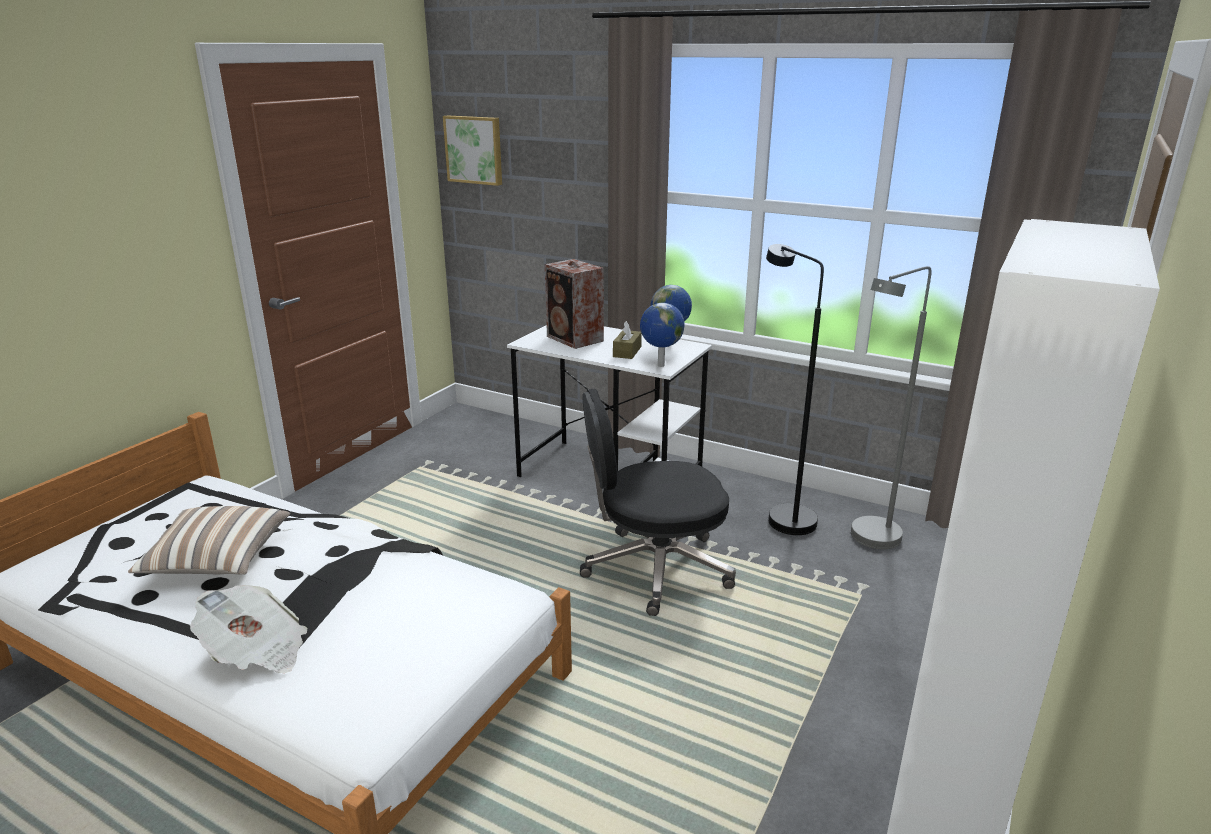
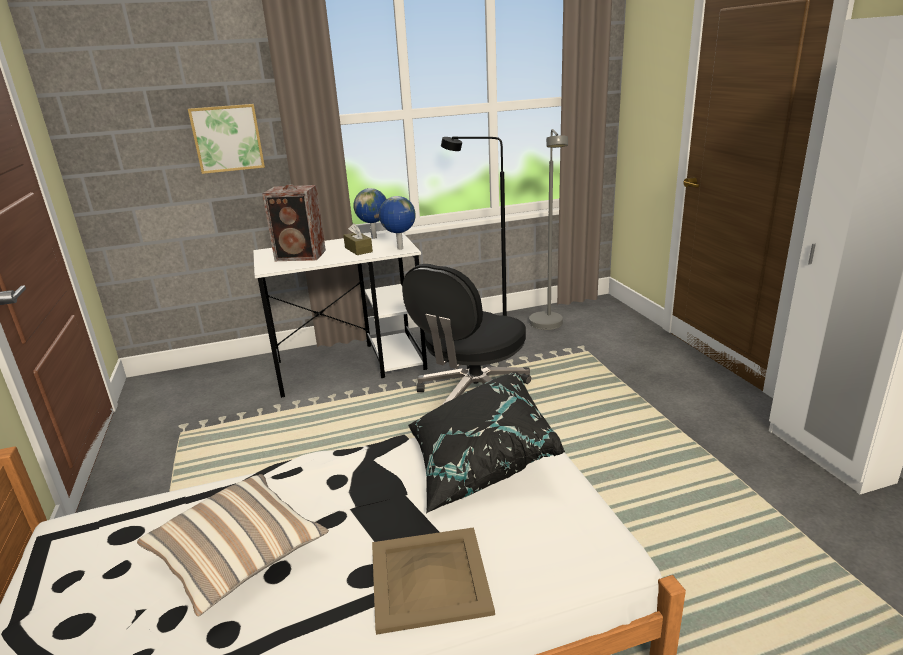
camera: 45 degrees left, 0 degrees up
(256, 651) = (430, 577): newspaper -> beige tray
(426, 604) = (478, 464): none -> black pillow
(474, 150) = (102, 107): picture -> picture (227, 138)

